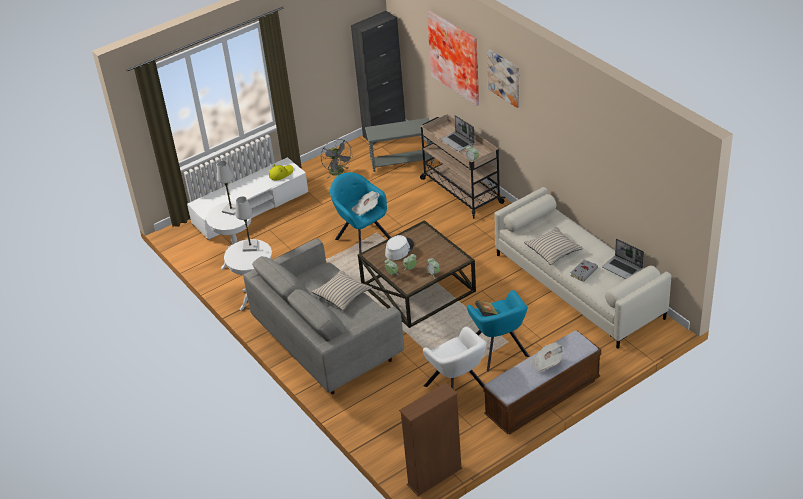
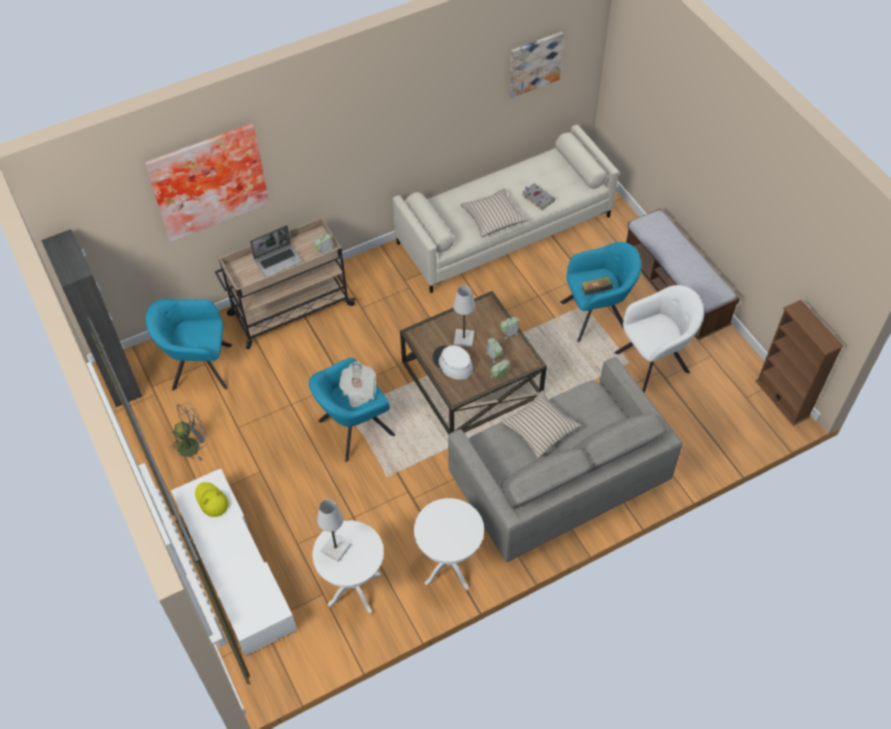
camera: 85 degrees left, 15 degrees up
(250, 246) = (432, 524): white table lamp -> white table lamp (464, 338)
(401, 161) = (198, 367): grey side table -> turquoise armchair
(504, 77) = (306, 132): picture -> picture (534, 63)
(546, 363) = (681, 252): newspaper -> none
(623, 268) = (539, 166): laptop -> none

